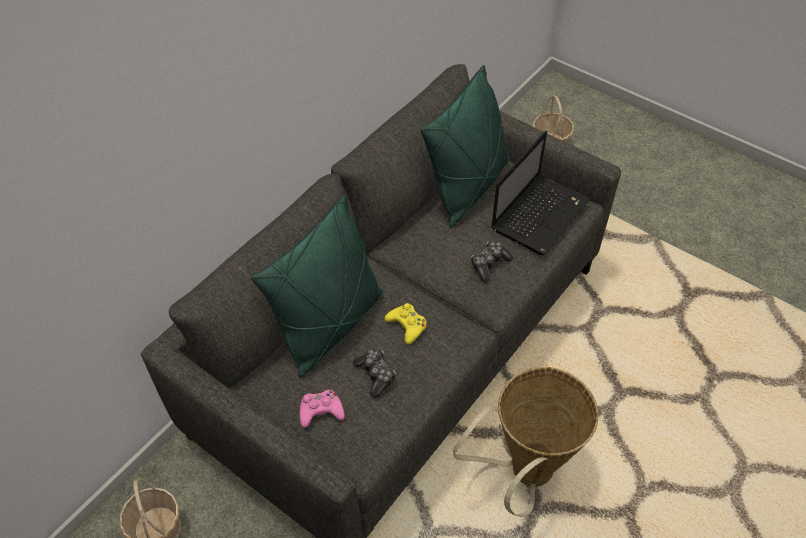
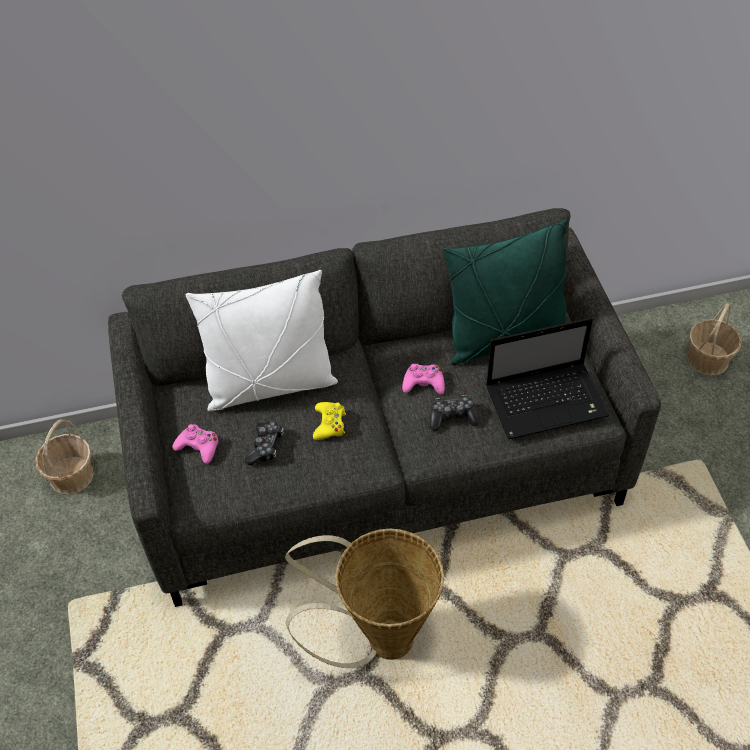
camera: 40 degrees right, 0 degrees up
(330, 326) = (270, 385): green pillow -> white pillow
(445, 253) = (423, 383): none -> pink game controller

